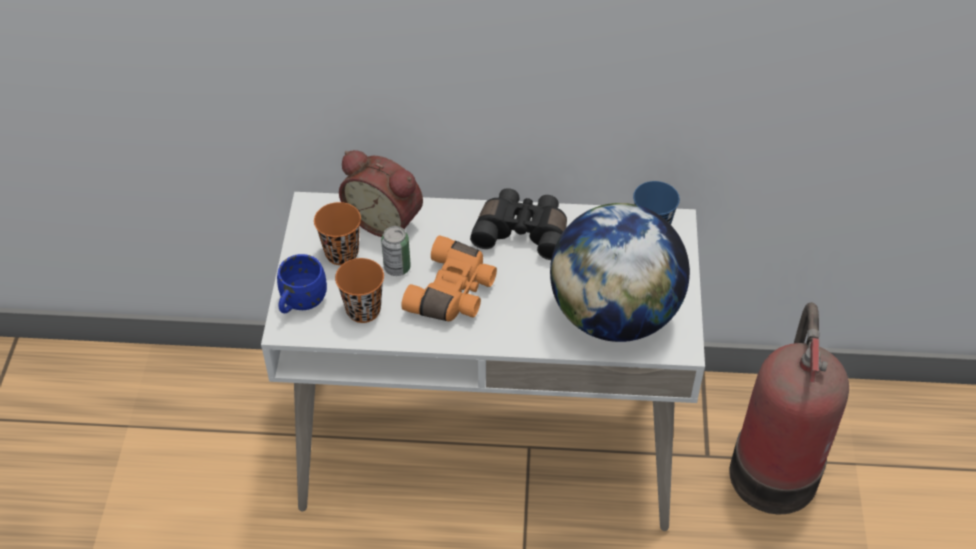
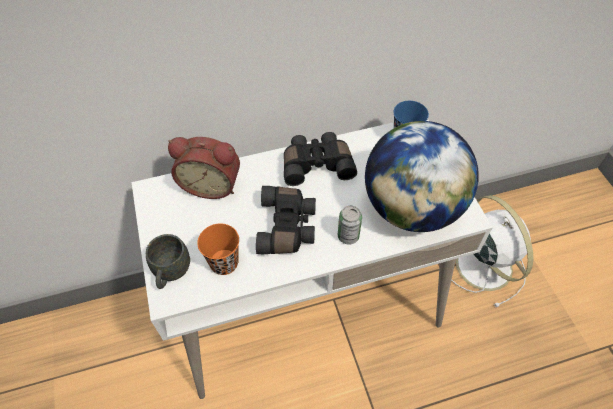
camera: 20 degrees left, 5 degrees up
(300, 303) = (171, 273): blue mug -> grey mug
(341, 253) = (188, 221): orange cup -> none
(397, 267) = (236, 220): can -> can (348, 236)
(454, 293) = (288, 227): orange binoculars -> black binoculars
(773, 468) = (482, 263): fire extinguisher -> white fan

